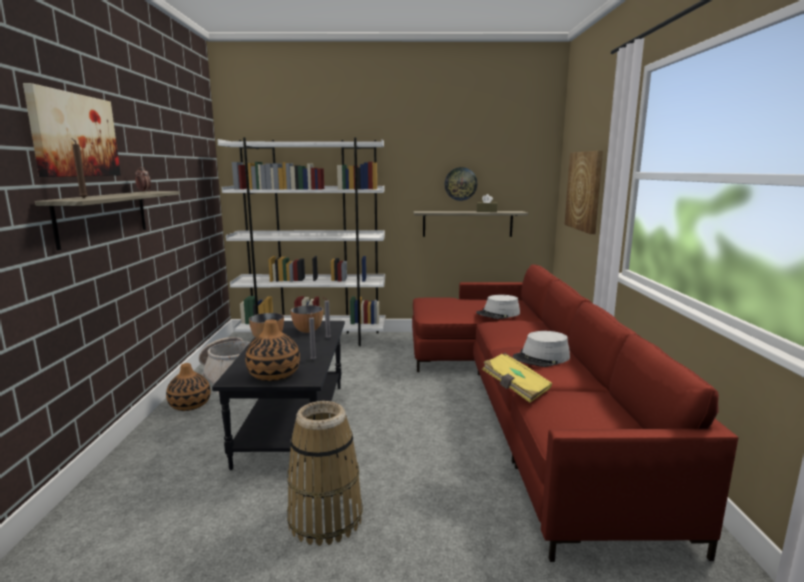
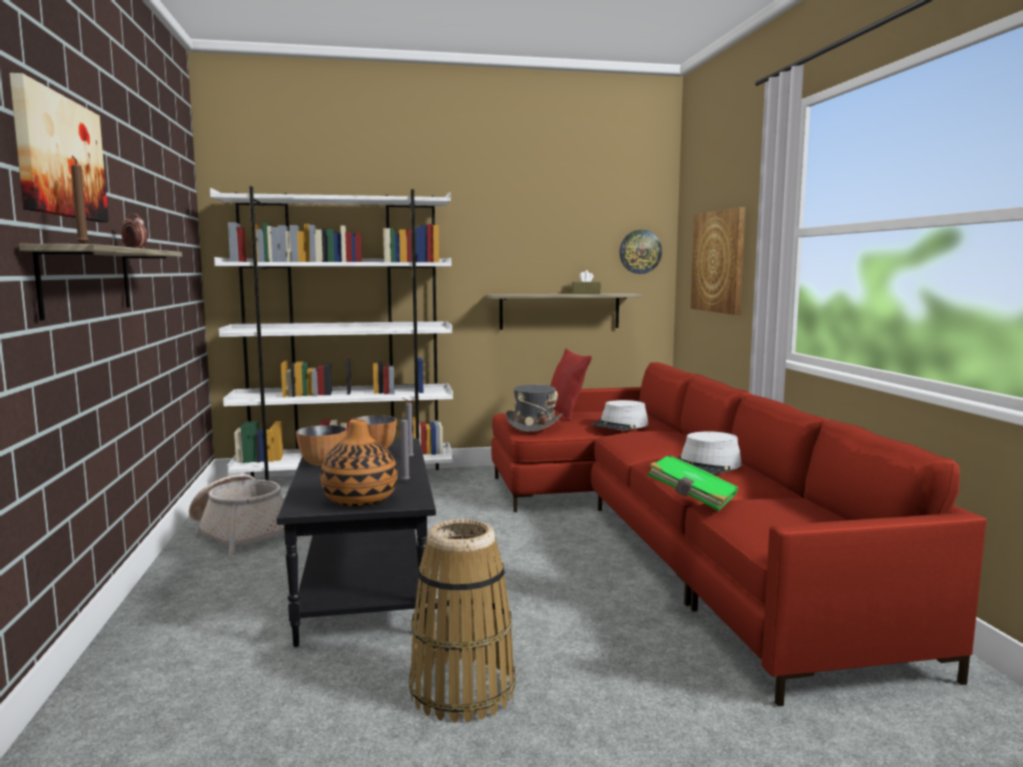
camera: 10 degrees left, 5 degrees down
(189, 405) = (193, 573): vase -> none
(435, 310) = (534, 425): none -> grey hat
(460, 184) = (549, 257): wall clock -> wall clock (640, 251)
(463, 301) = (565, 414): none -> red pillow
(515, 388) = (691, 498): yellow book -> green book

